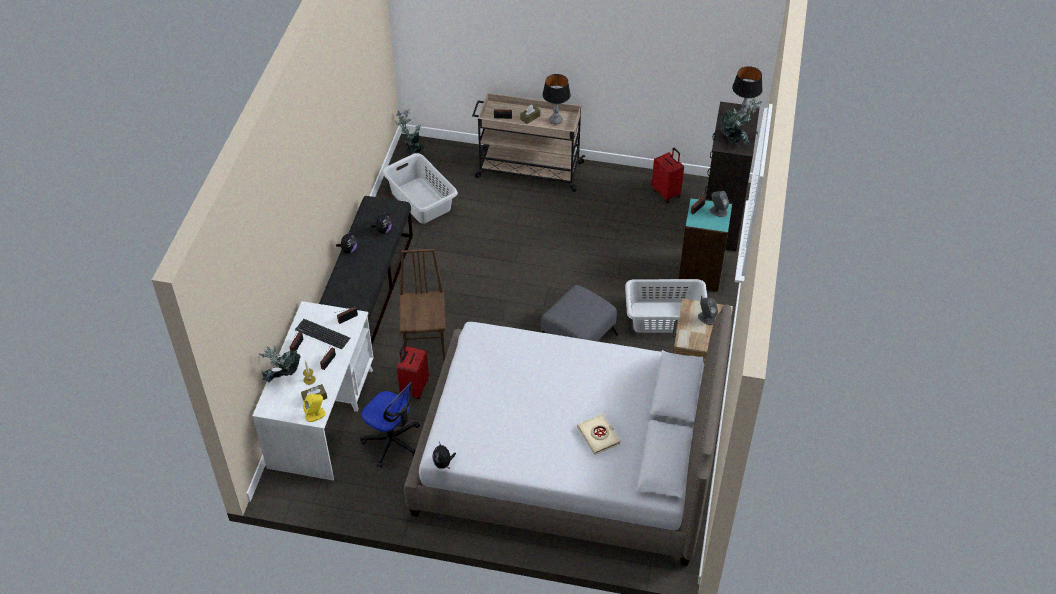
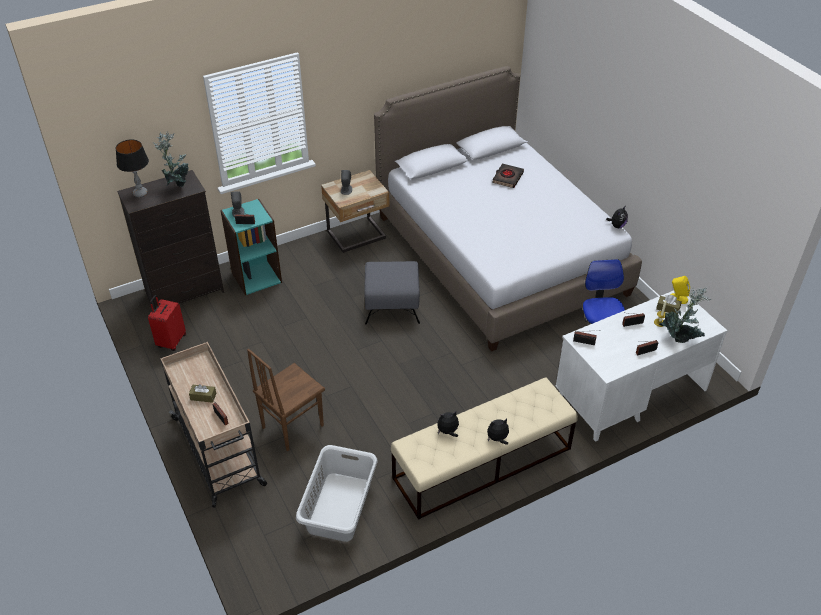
camera: 130 degrees left, 5 degrees down
(322, 334) = (616, 345): keyboard -> none
(370, 286) = (482, 463): black bench -> beige bench
(412, 151) = (270, 572): potted plant -> none
(414, 387) = (541, 361): red suitcase -> none
(426, 344) = (496, 383): brown chair -> brown chair (291, 426)
(556, 120) = (191, 375): table lamp -> none
(598, 436) = (507, 178): beige book -> black book
(665, 318) = (323, 273): grey laundry basket -> none

